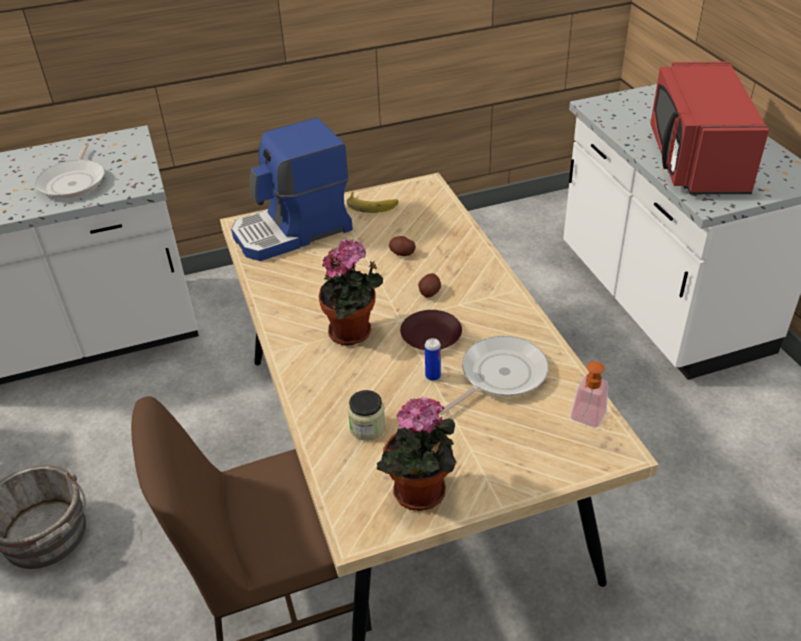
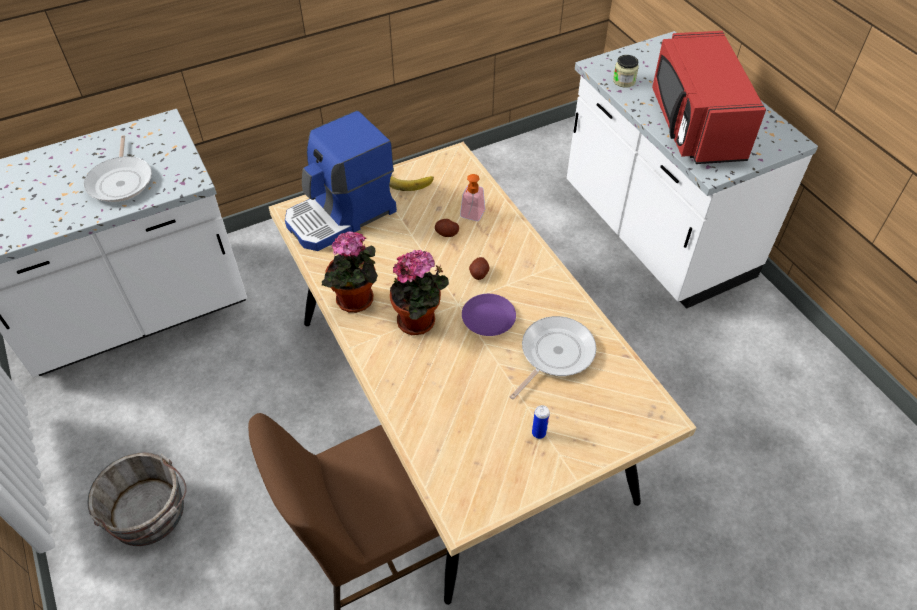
camera: 10 degrees left, 10 degrees up
(367, 428) = (451, 416): jar -> jar (624, 81)
(420, 495) = (508, 477): potted plant -> potted plant (356, 302)
(431, 335) = (488, 318): brown plate -> purple plate
(433, 376) = (497, 360): can -> can (538, 433)
(586, 419) = (632, 391): soap dispenser -> soap dispenser (471, 216)

